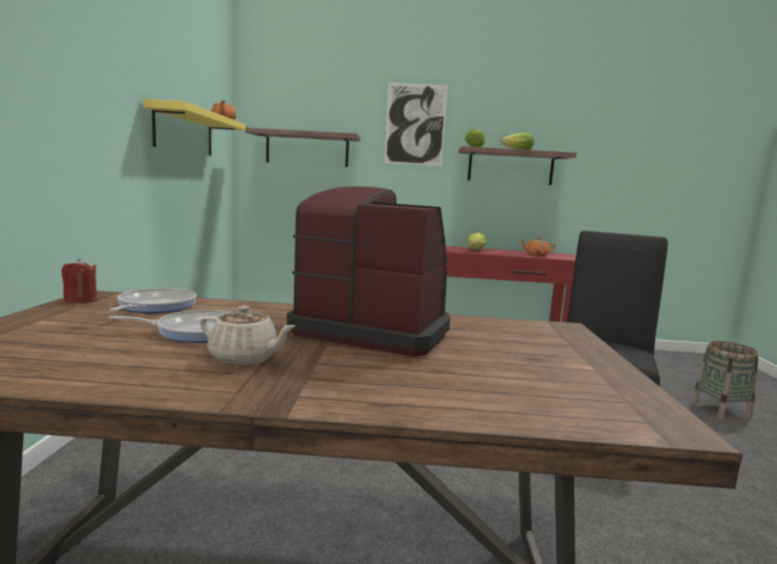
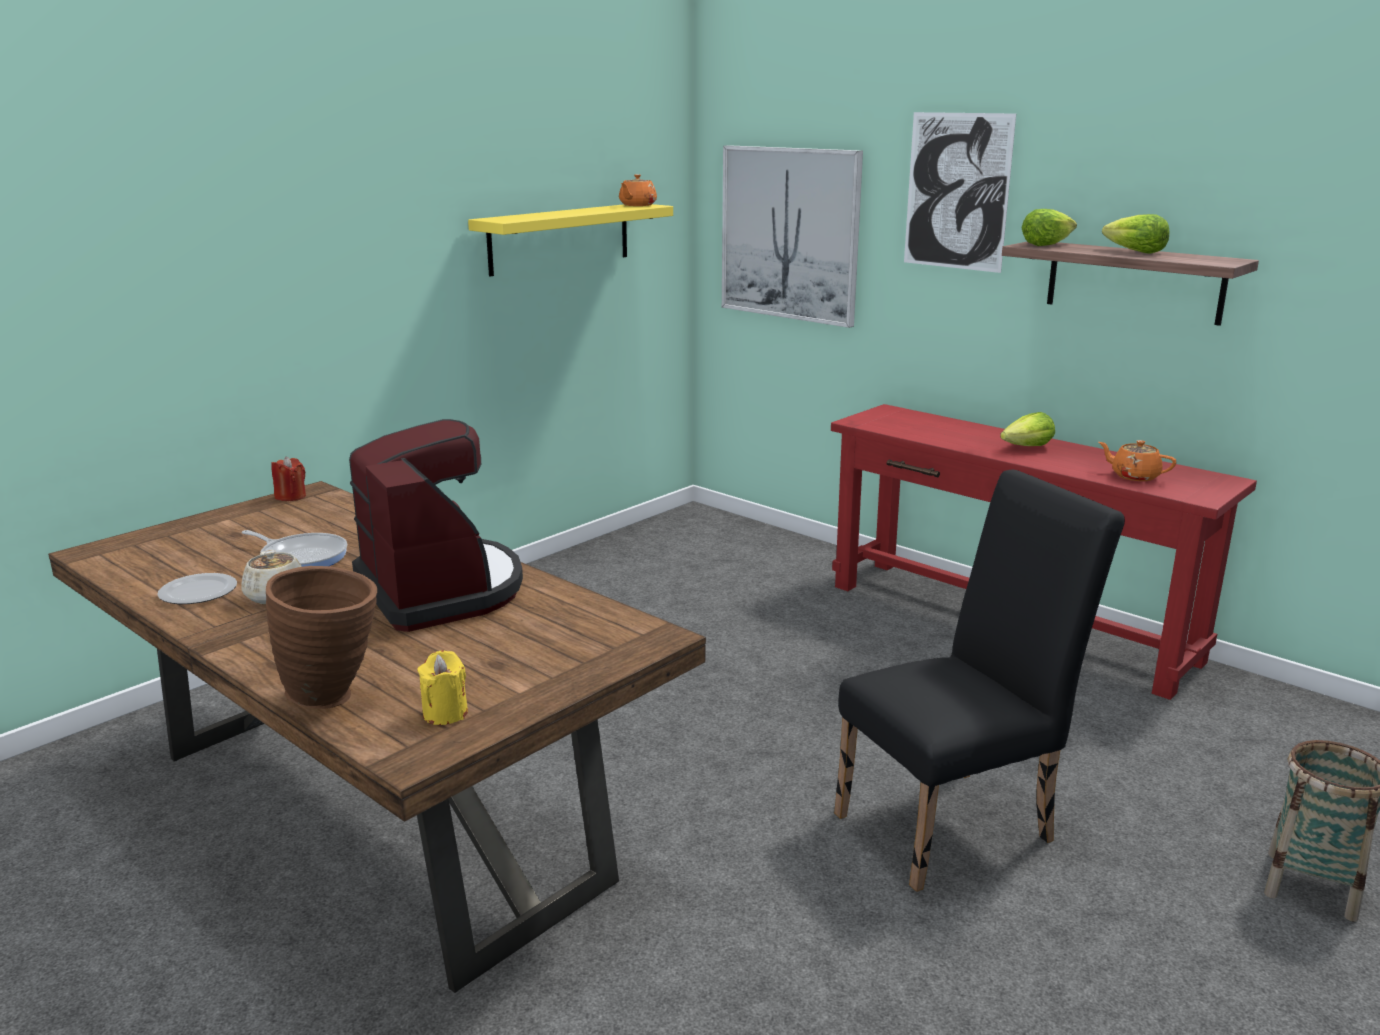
camera: 40 degrees right, 10 degrees up
(143, 372) = (197, 592): none -> plate
(154, 306) = (328, 516): frying pan -> none
(307, 149) = (789, 234): shelf -> picture
(500, 408) = (335, 696): none -> brown vase
(599, 394) = (445, 713): none -> yellow candle

